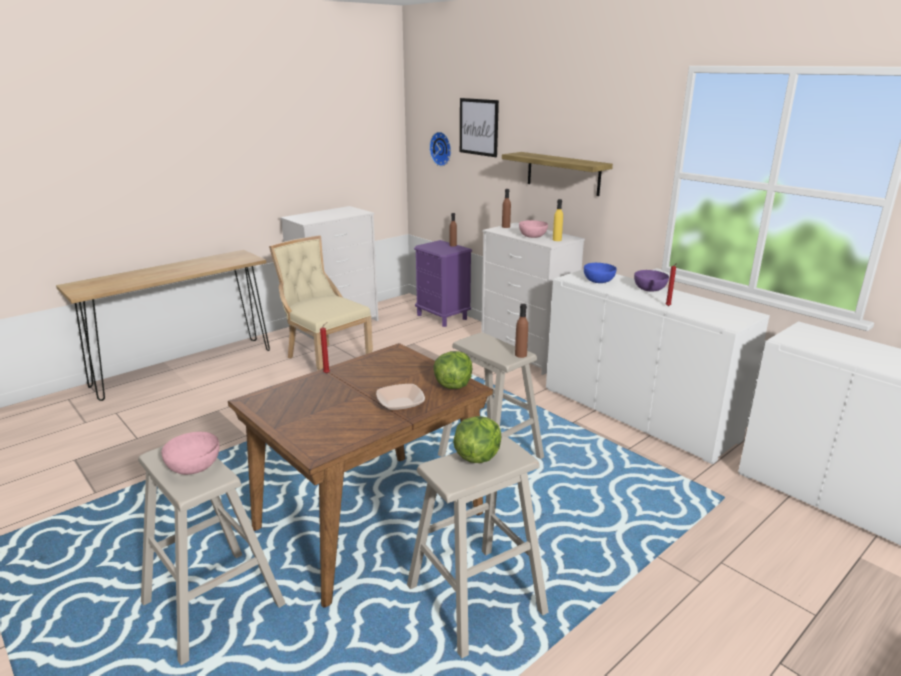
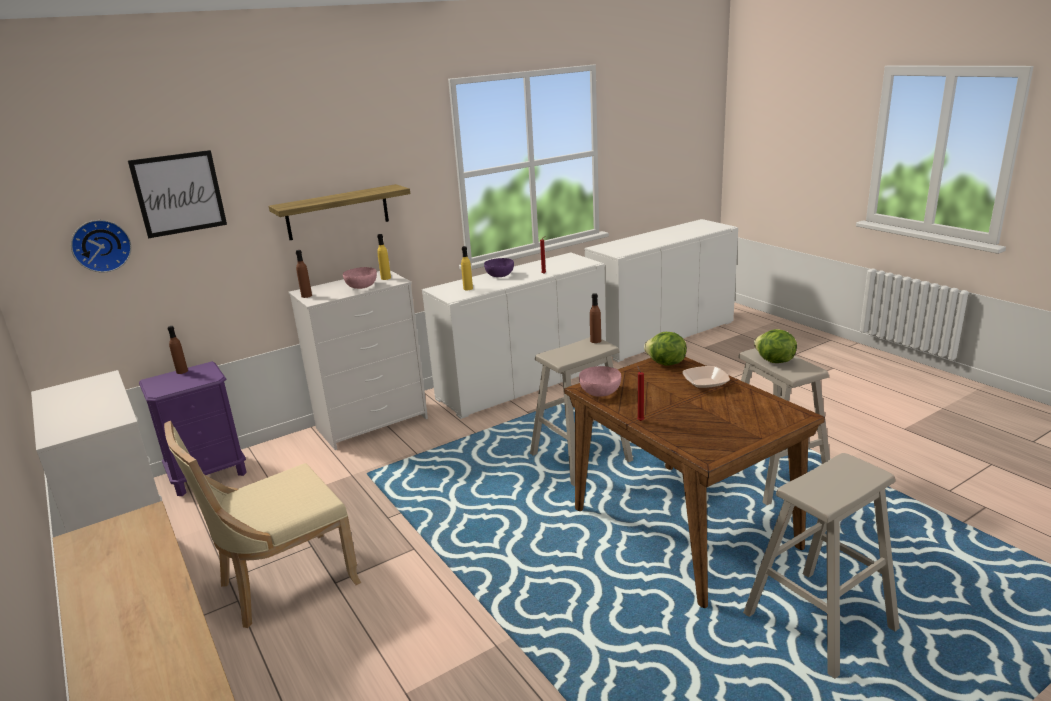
camera: 80 degrees left, 0 degrees up
(195, 466) = (835, 476): pink bowl -> pink bowl (600, 391)
(599, 281) = (468, 288): blue bowl -> yellow bottle

